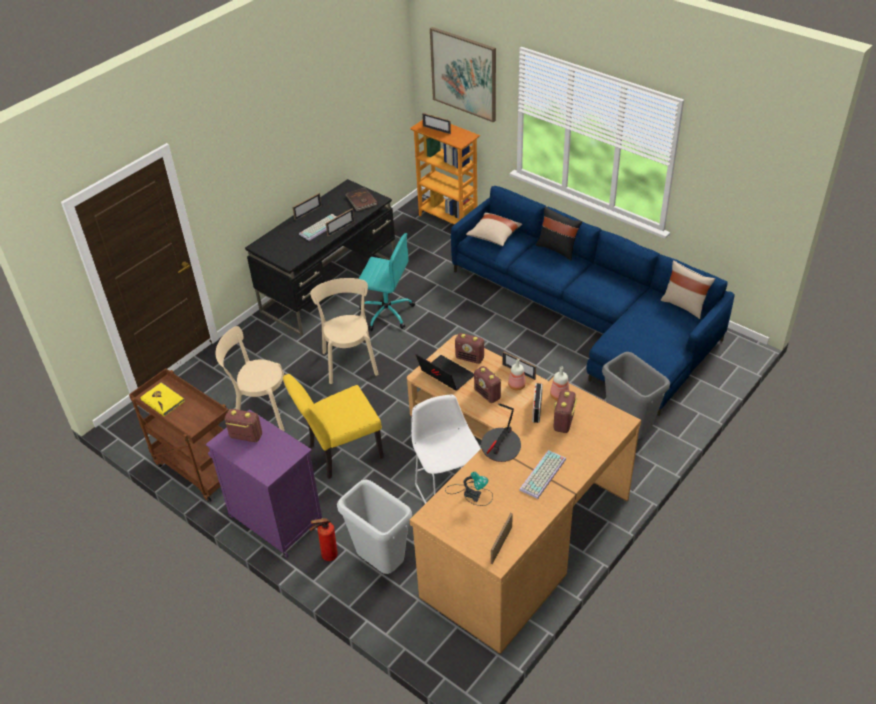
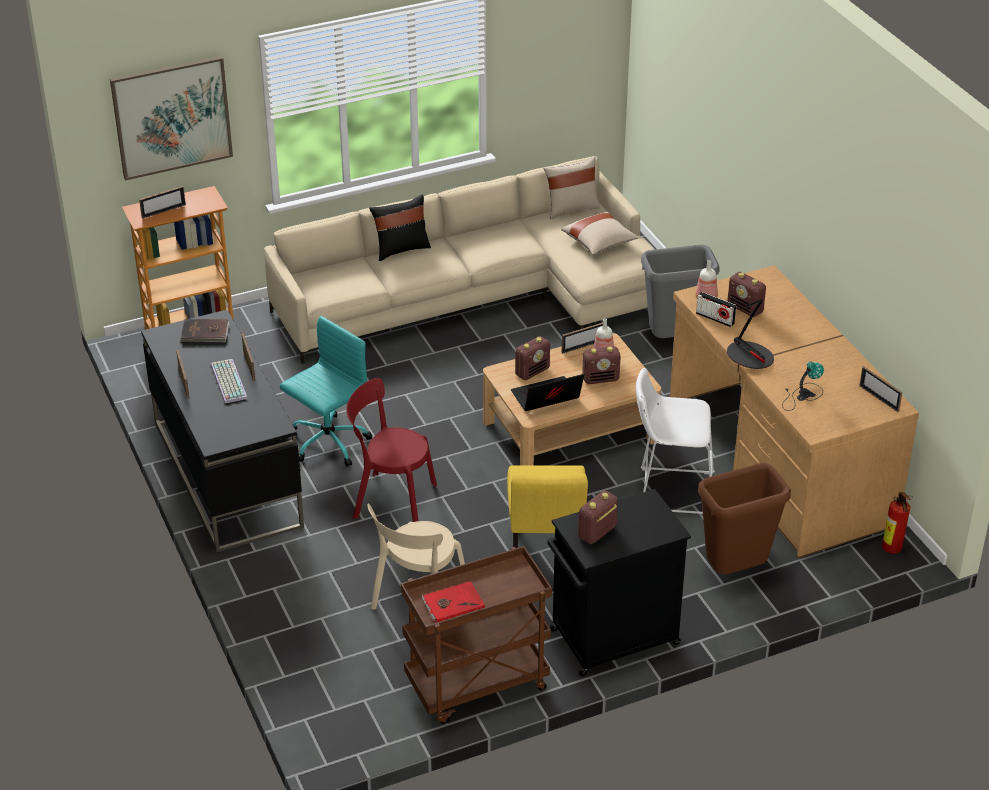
camera: 65 degrees left, 5 degrees down
(163, 400) = (452, 604): yellow book -> red book
(274, 519) = (612, 638): purple cabinet -> black cabinet
(327, 556) = (698, 610): fire extinguisher -> fire extinguisher (892, 550)
(349, 361) = (390, 500): beige chair -> red chair
(382, 563) = (735, 571): grey trash can -> brown trash can
(493, 236) = (332, 283): beige pillow -> beige pillow (599, 243)
(543, 475) = (807, 345): keyboard -> none
(589, 317) = (480, 297): blue sofa -> beige sofa

